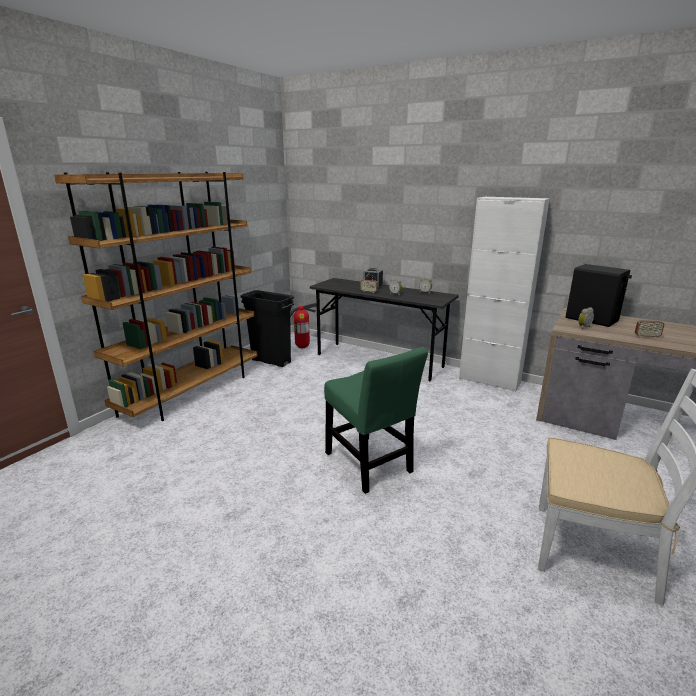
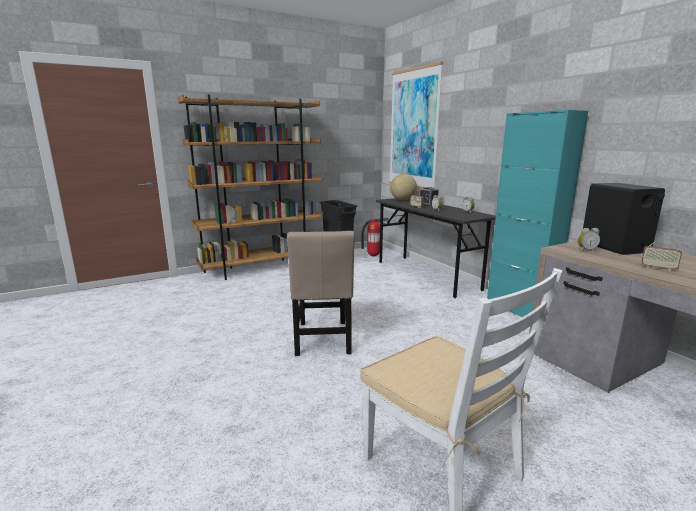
camera: 30 degrees right, 5 degrees down
(336, 202) = (414, 129): none -> picture
(338, 283) = (402, 200): none -> globe
(370, 465) = (323, 340): green chair -> beige chair
(489, 380) = (519, 309): white cabinet -> turquoise cabinet

